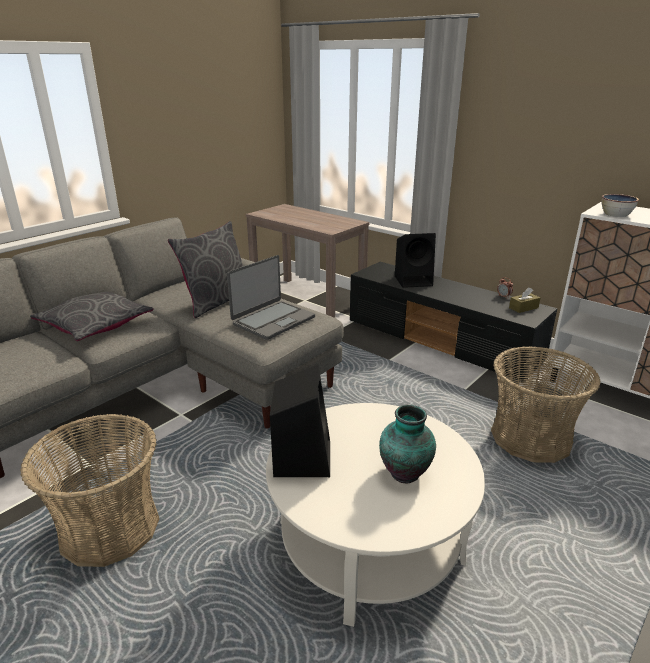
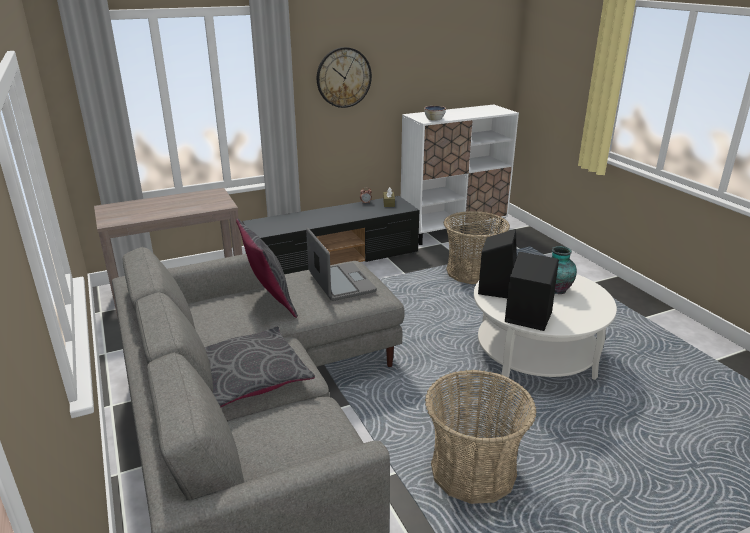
camera: 65 degrees left, 0 degrees up
(414, 281) = (302, 220): black speaker -> black speaker (497, 287)
(528, 134) = (343, 77): none -> wall clock

